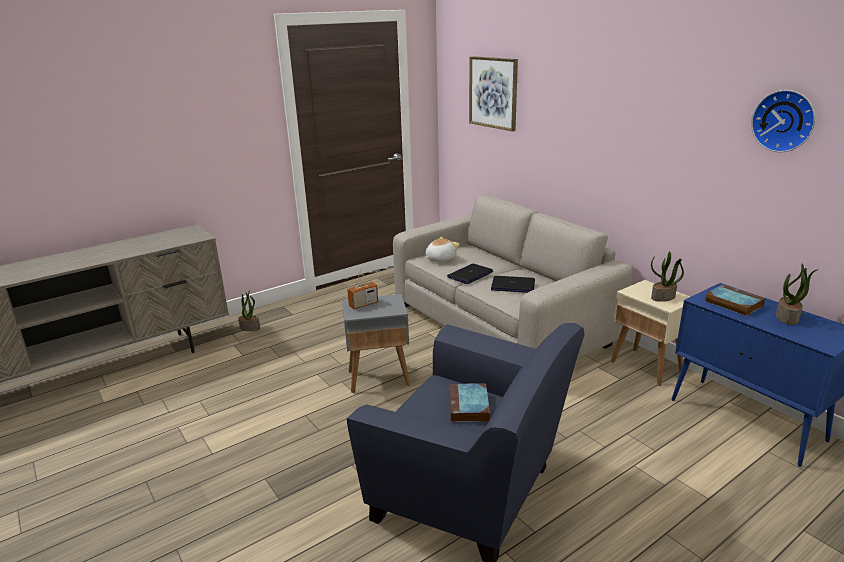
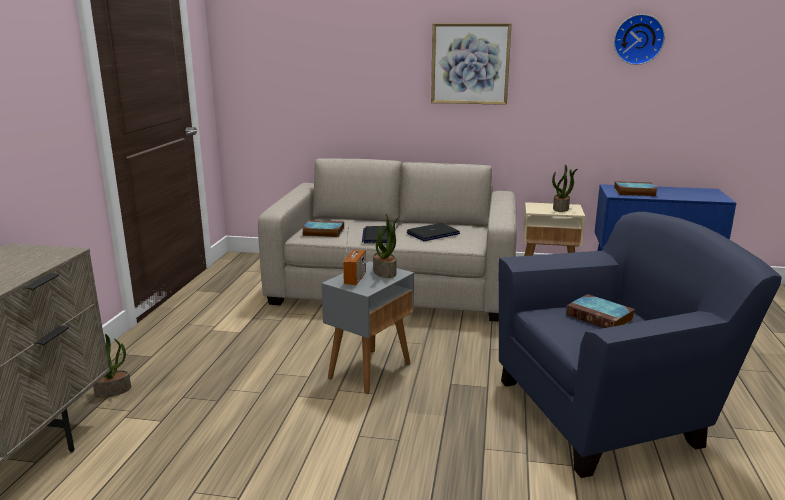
camera: 45 degrees left, 5 degrees down
(440, 259) = (322, 232): plush toy -> book
(493, 93) = (308, 45): picture -> picture (470, 64)
(788, 317) = (674, 191): potted plant -> potted plant (385, 272)

